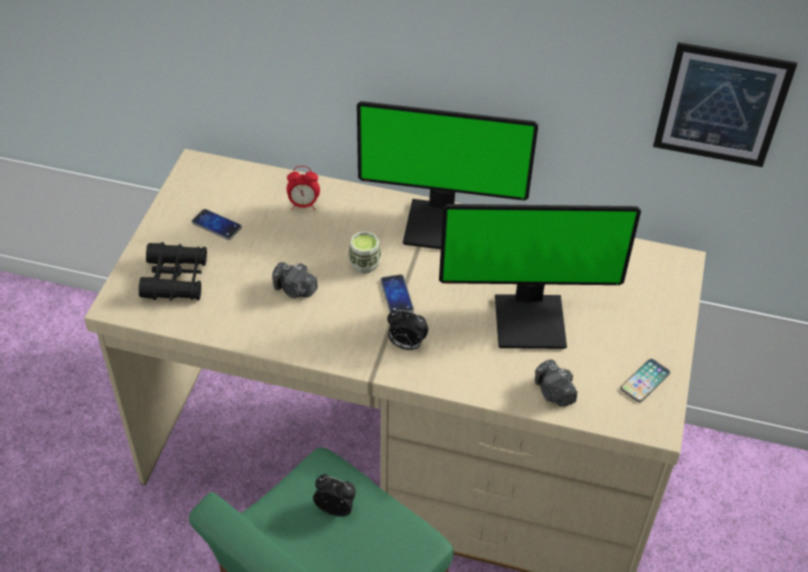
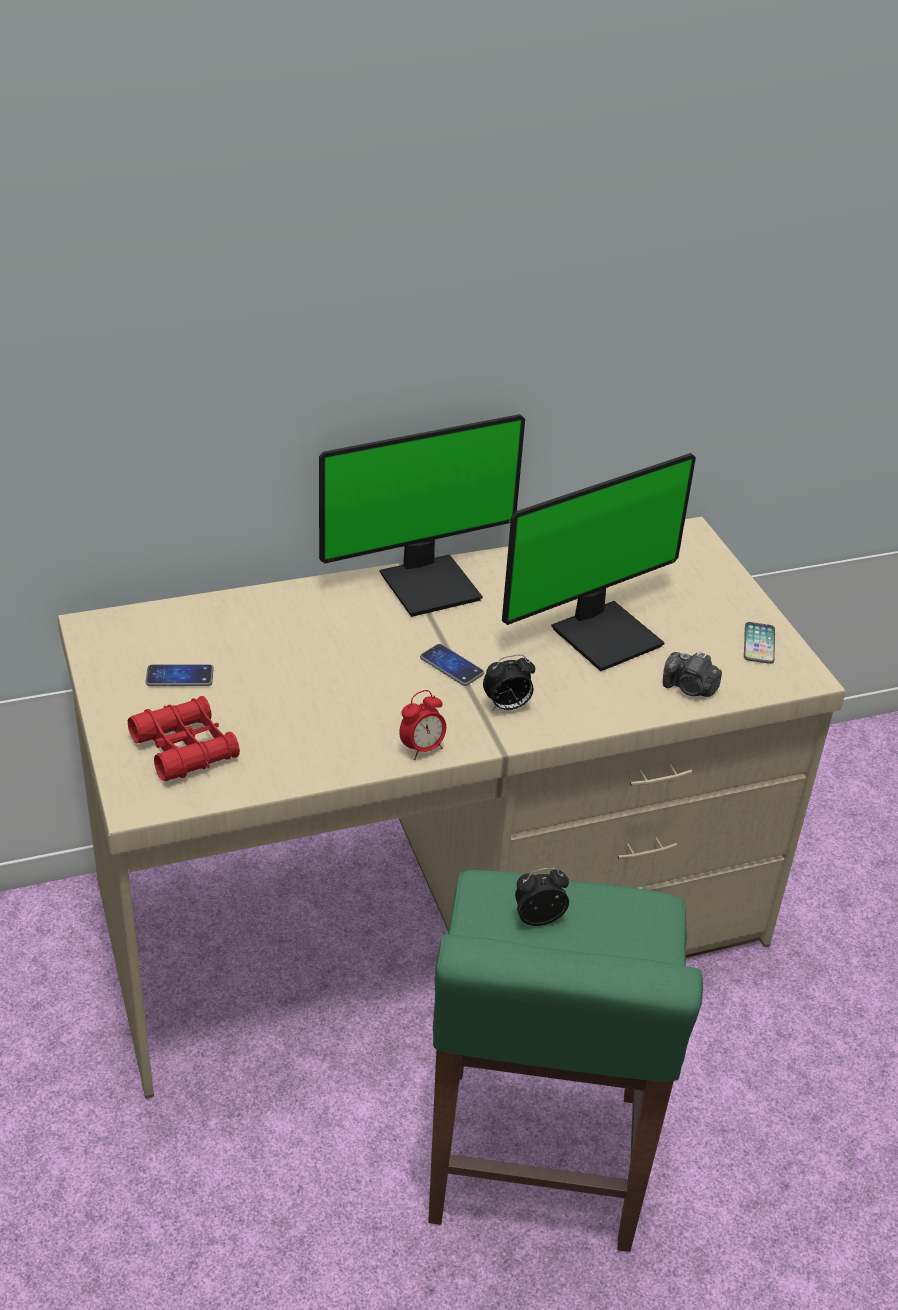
camera: 35 degrees left, 10 degrees down
(175, 279) = (185, 748): black binoculars -> red binoculars
(295, 289) = (336, 704): camera -> none
(303, 205) = (262, 620): alarm clock -> alarm clock (422, 748)
(364, 264) = (388, 650): cup -> none
(721, 105) = (703, 334): picture -> none

